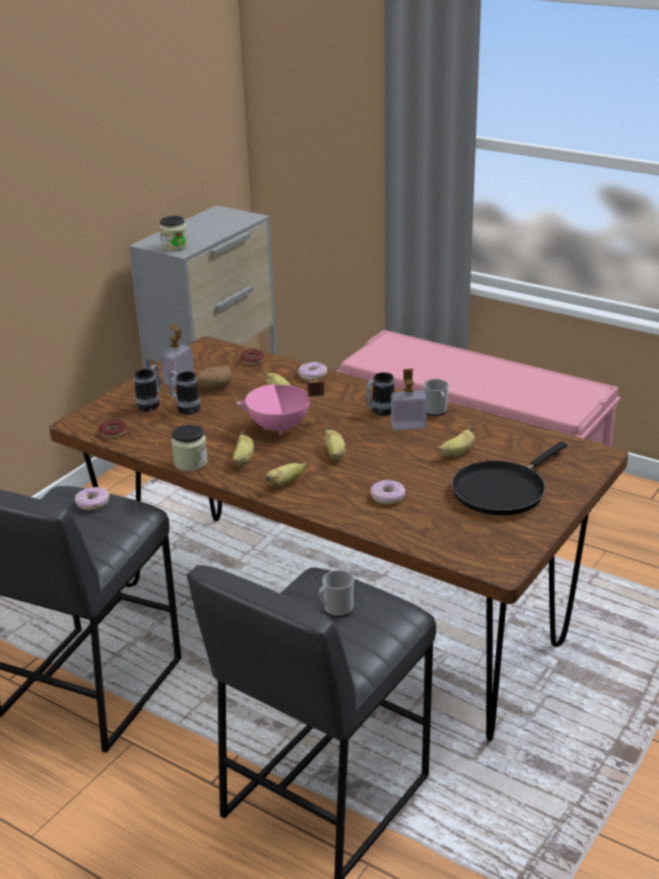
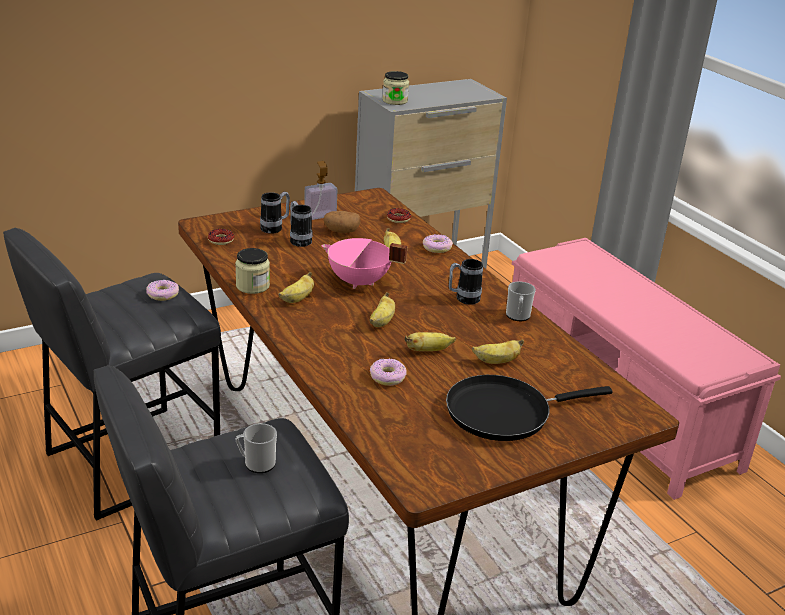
camera: 25 degrees right, 0 degrees up
(285, 483) = (310, 331): banana -> banana (428, 350)
(408, 425) = (477, 320): soap dispenser -> none

